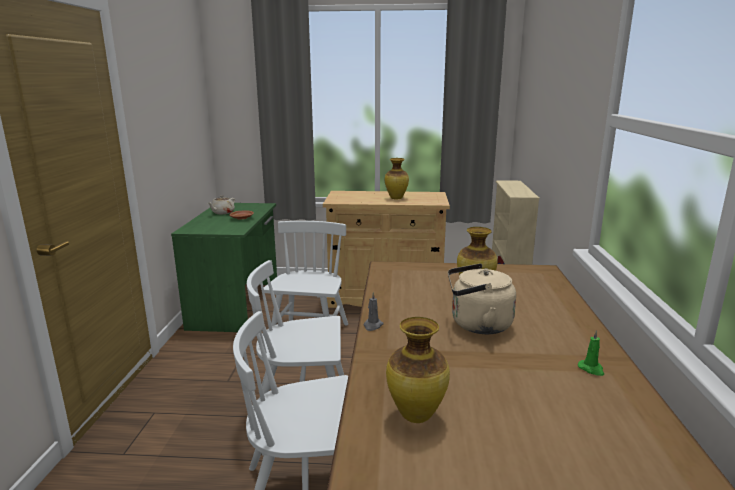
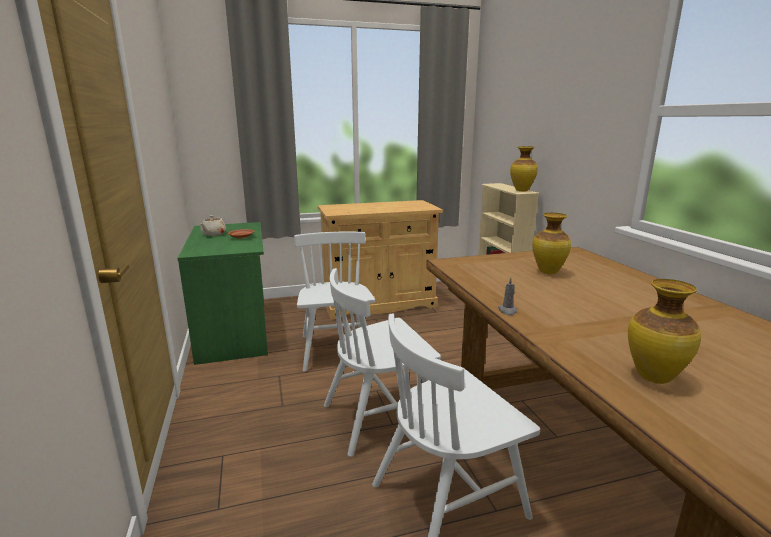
camera: 20 degrees left, 0 degrees up
(396, 198) = (389, 207): vase -> vase (521, 190)
(477, 325) = (589, 297): beige kettle -> none
(591, 369) = (715, 316): green candle -> none

